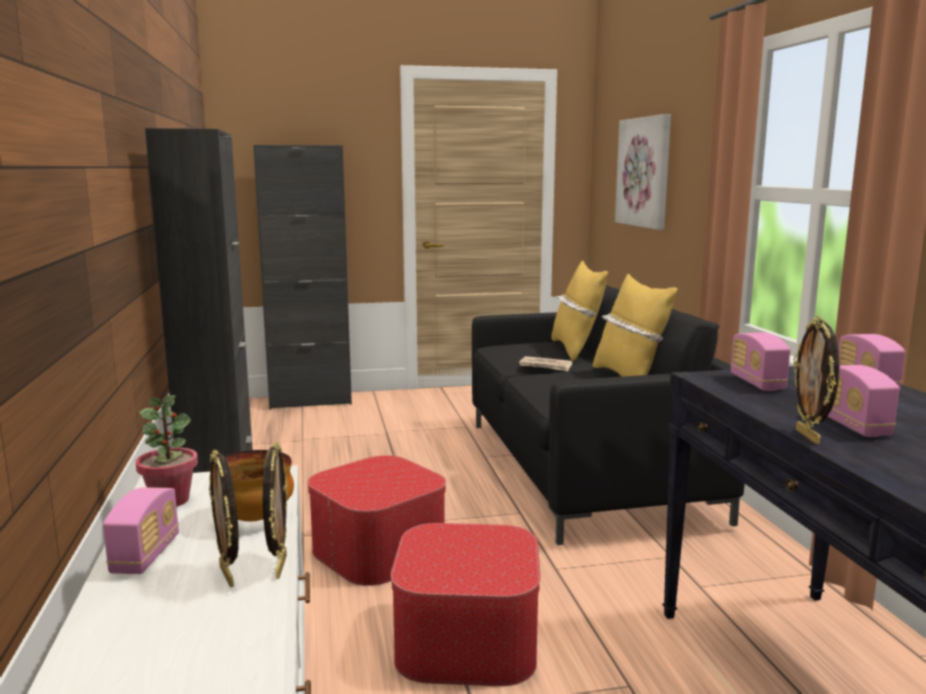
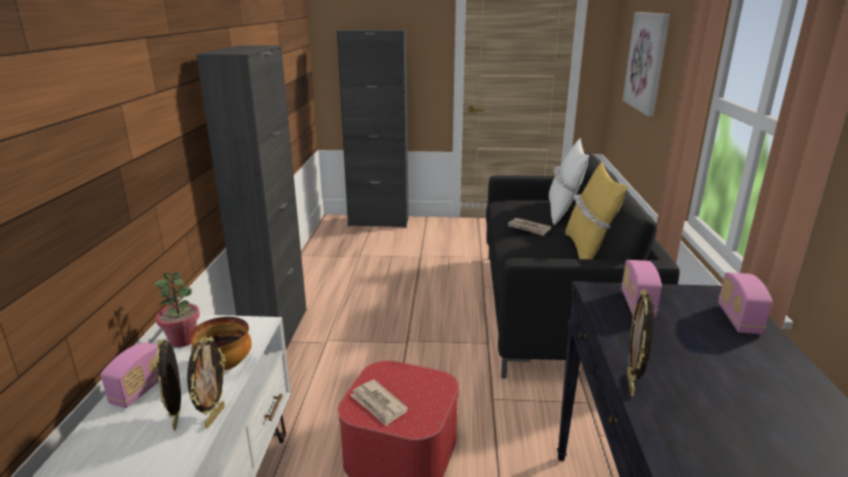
camera: 15 degrees right, 10 degrees up
(378, 550) = (372, 360): ottoman -> none
(445, 568) = (378, 404): none -> newspaper
(576, 350) = (563, 212): yellow pillow -> white pillow
(852, 425) = (683, 375): radio -> none

